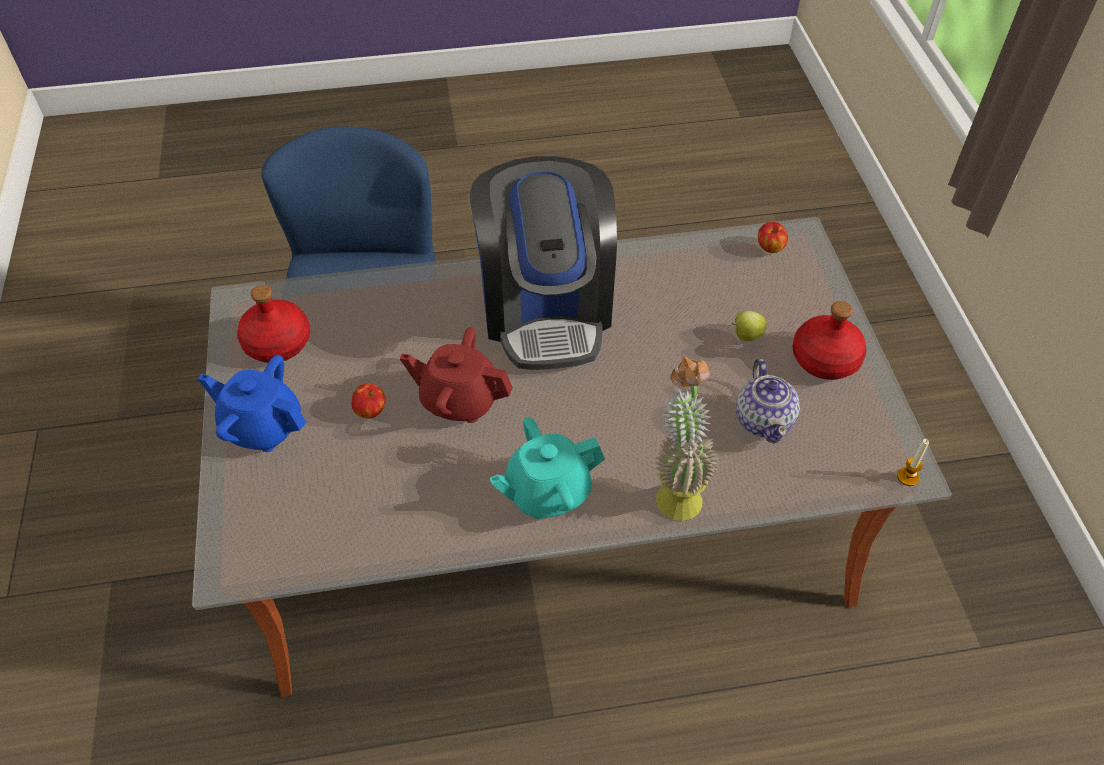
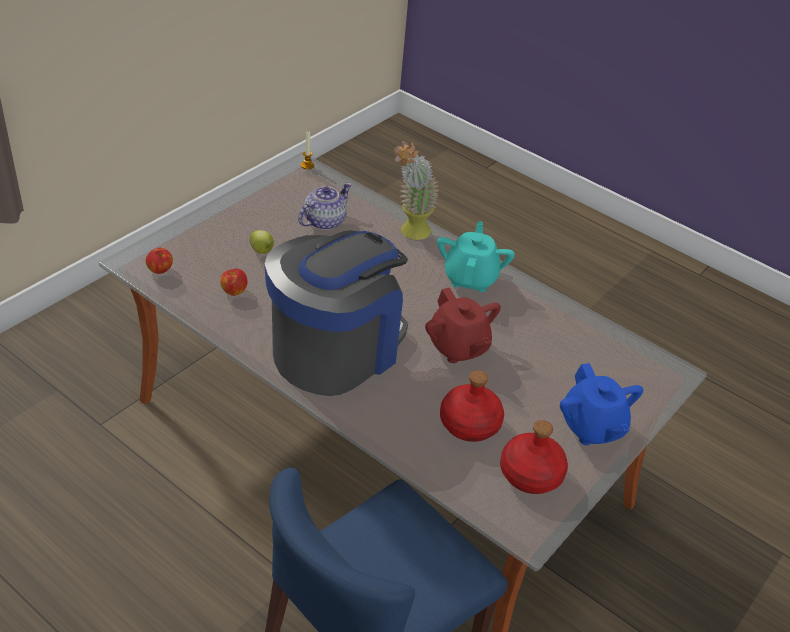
camera: 135 degrees left, 10 degrees down
(371, 411) = (516, 383): apple -> apple (234, 291)
(547, 492) = (470, 278): turquoise teapot -> turquoise teapot turned 105 degrees counterclockwise
(826, 359) = (248, 214): red bottle -> red bottle (469, 423)

